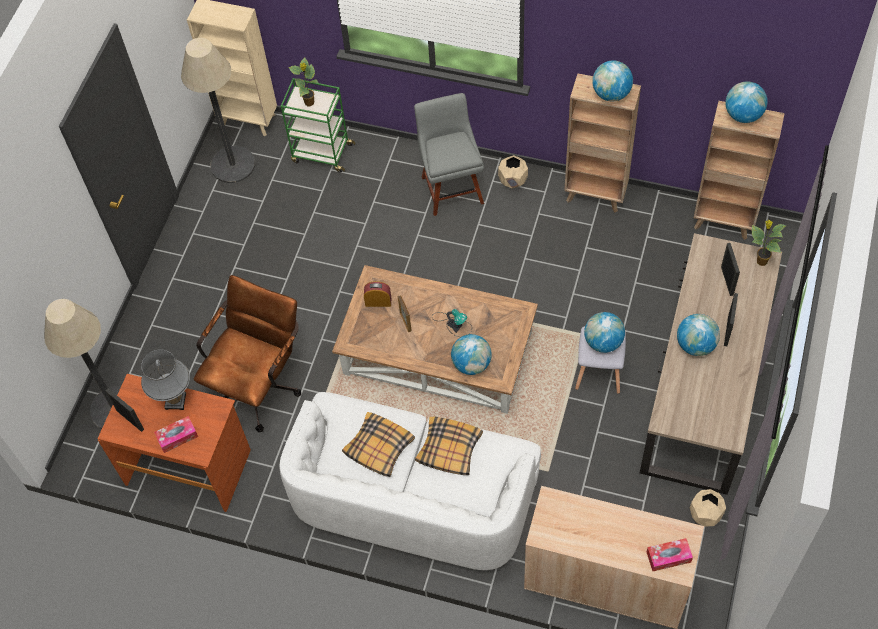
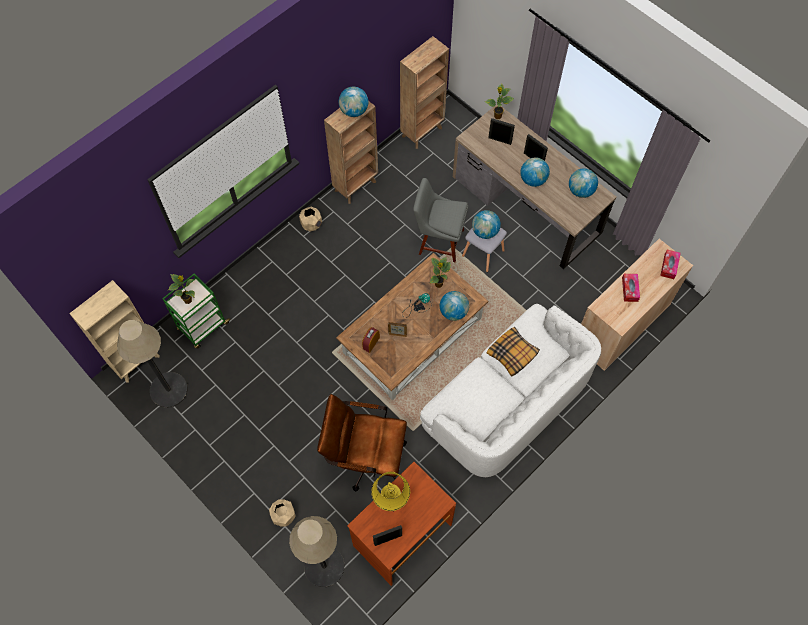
camera: 65 degrees left, 5 degrees up
(175, 401) = (391, 501): grey table lamp -> yellow table lamp
(177, 437) = (421, 512): tissue box -> tissue box (629, 289)
(259, 383) = (365, 457): brown office chair -> brown office chair turned 45 degrees counterclockwise
(378, 448) = (488, 394): pillow -> none
(451, 187) = (290, 262): grey chair -> grey chair (438, 241)
(497, 330) = (438, 285): none -> potted plant
(705, 513) = (607, 250): beige planter -> beige planter (283, 515)
(743, 115) = (419, 55): globe -> globe (580, 191)

